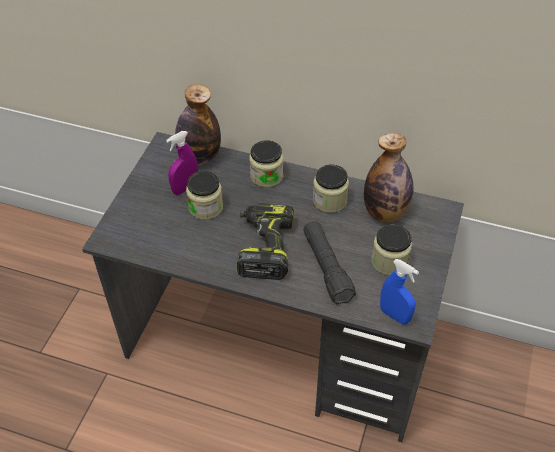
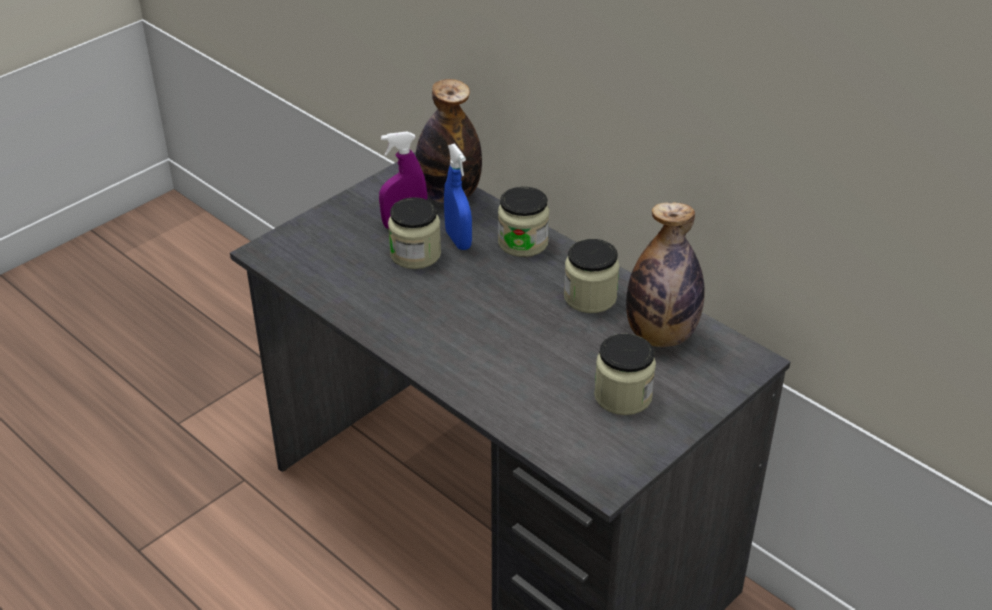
camera: 25 degrees right, 10 degrees down
(264, 247) = (459, 323): power drill -> none
(326, 268) = (527, 374): black flashlight -> none
(394, 315) = (582, 462): blue spray bottle -> blue spray bottle (458, 240)

